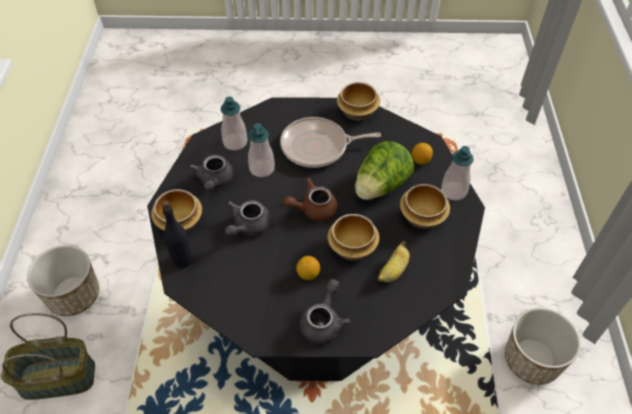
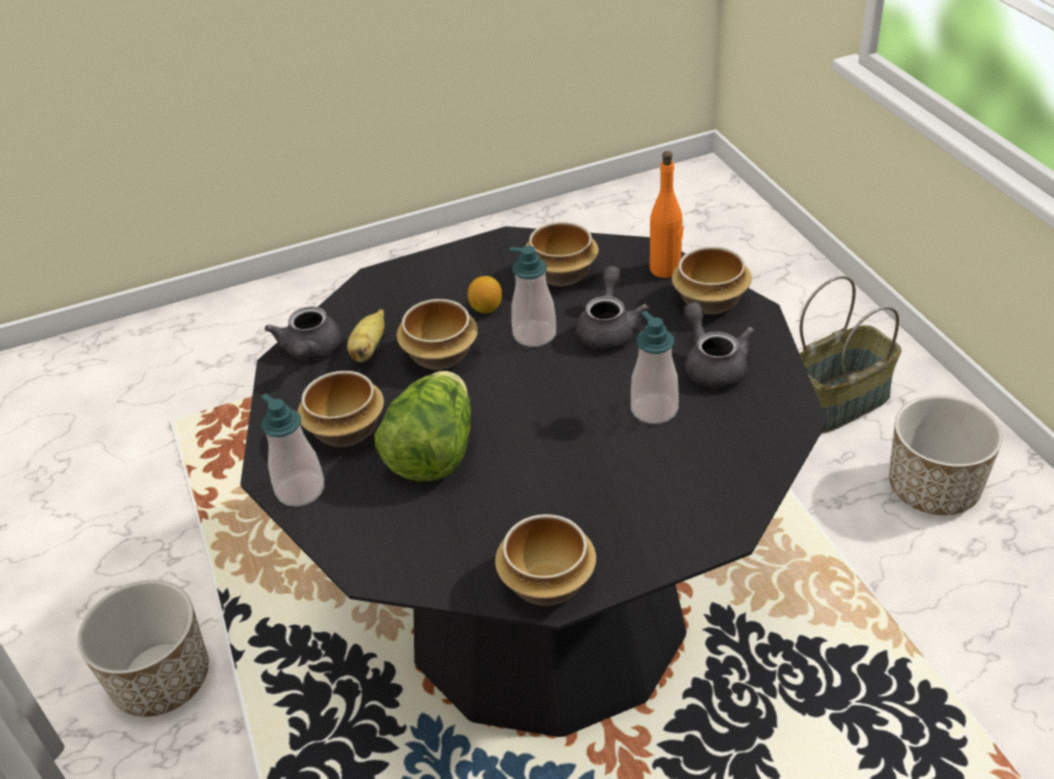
camera: 160 degrees right, 10 degrees down
(182, 259) = (665, 269): black bottle -> orange bottle
(235, 142) = (738, 434): soap dispenser -> soap dispenser (534, 334)
(246, 284) = (560, 274): none -> bowl
(313, 209) = (527, 382): brown teapot -> none
(318, 147) = (583, 480): frying pan -> none
(324, 322) = (439, 274): grey teapot -> grey teapot (311, 352)
(420, 160) = (376, 525): lemon -> none

